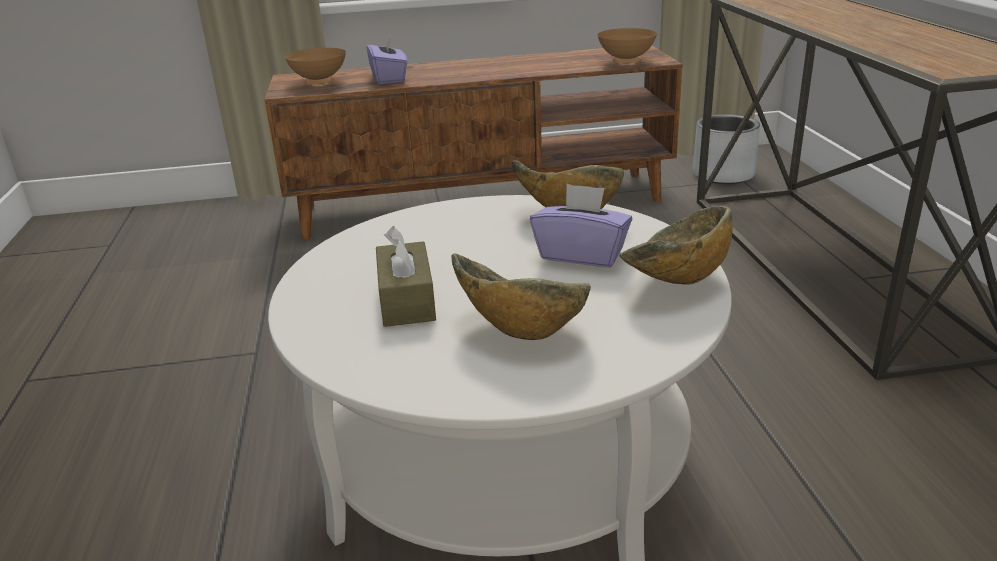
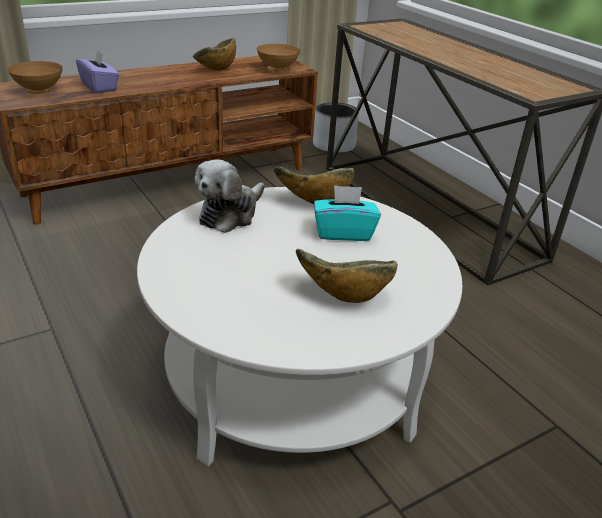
camera: 25 degrees left, 5 degrees up
(406, 300) = (249, 283): brown tissue box -> none
(446, 221) = (230, 214): none -> plush toy
(581, 254) = (343, 232): purple tissue box -> turquoise tissue box
(675, 282) = (414, 247): bowl -> bowl (215, 71)

